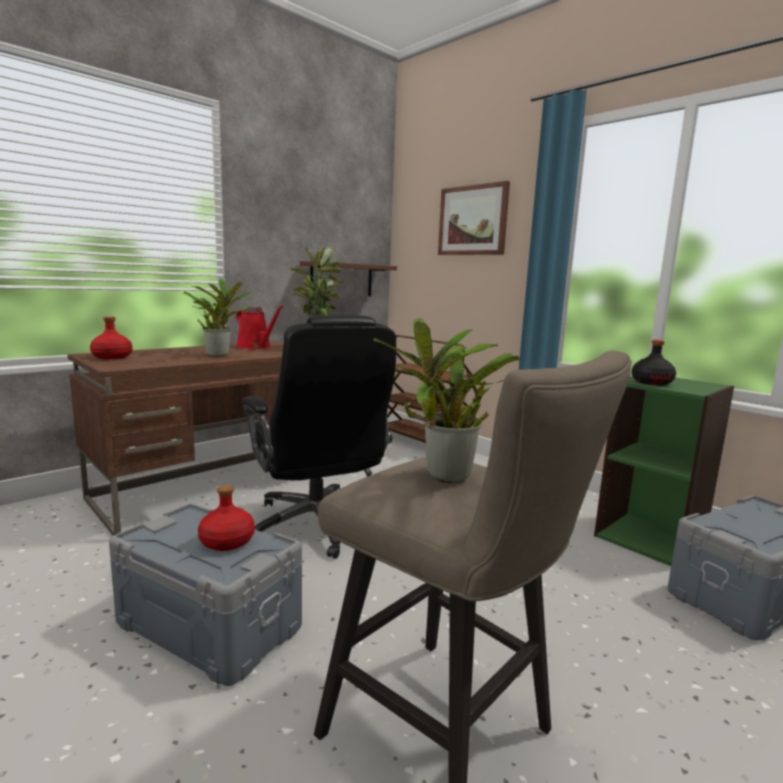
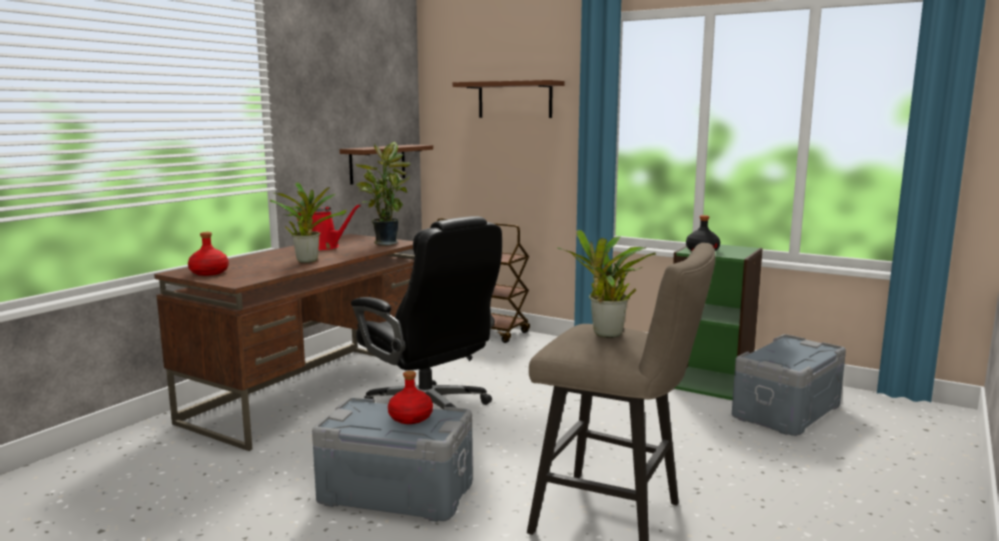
camera: 15 degrees left, 0 degrees up
(473, 220) = (514, 100): picture -> brown shelf

